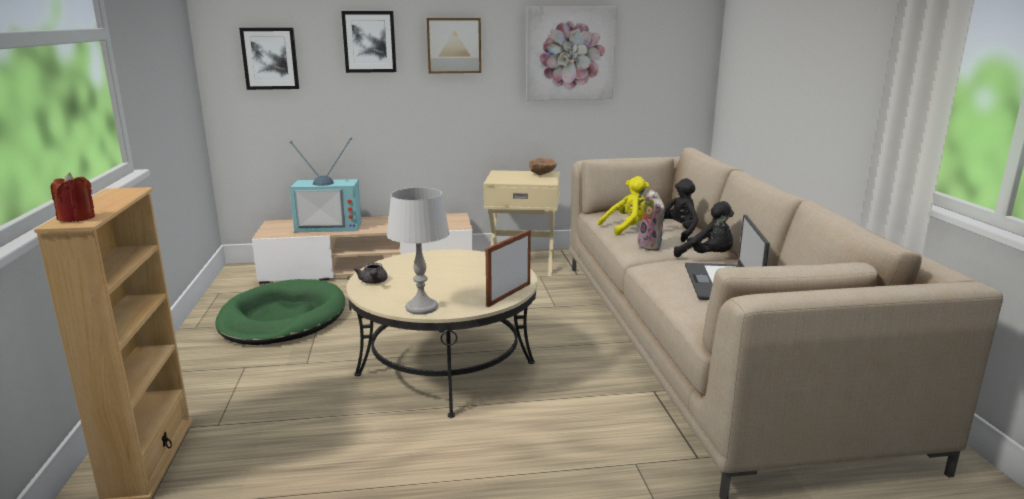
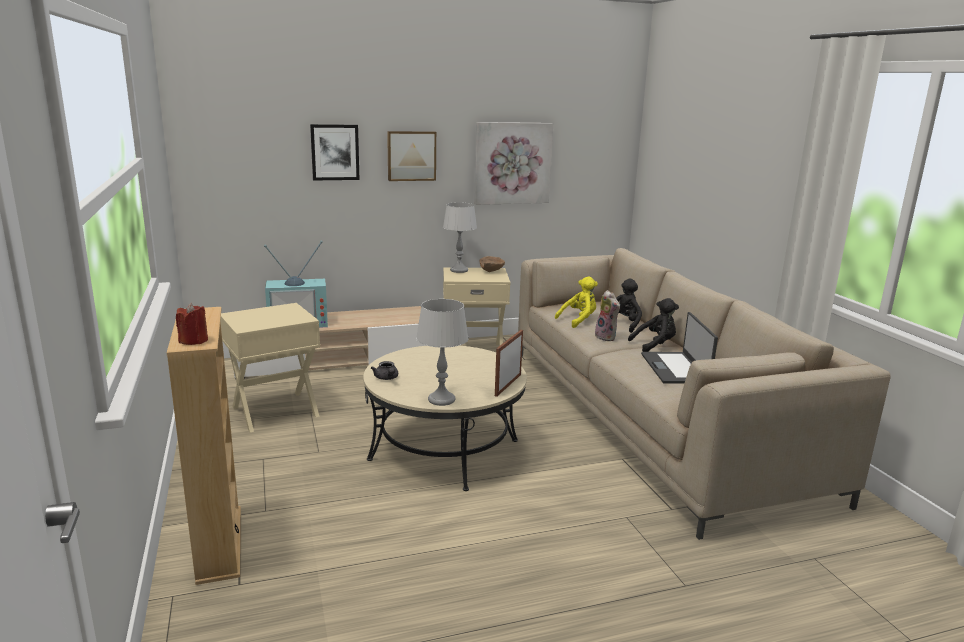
camera: 10 degrees left, 0 degrees up
(270, 58) = (241, 167): picture -> none
(283, 318) = (275, 412): green dog bed -> beige side table
(506, 173) = (459, 270): none -> grey table lamp
(707, 257) = (655, 345): black plush toy -> black plush toy turned 45 degrees counterclockwise

